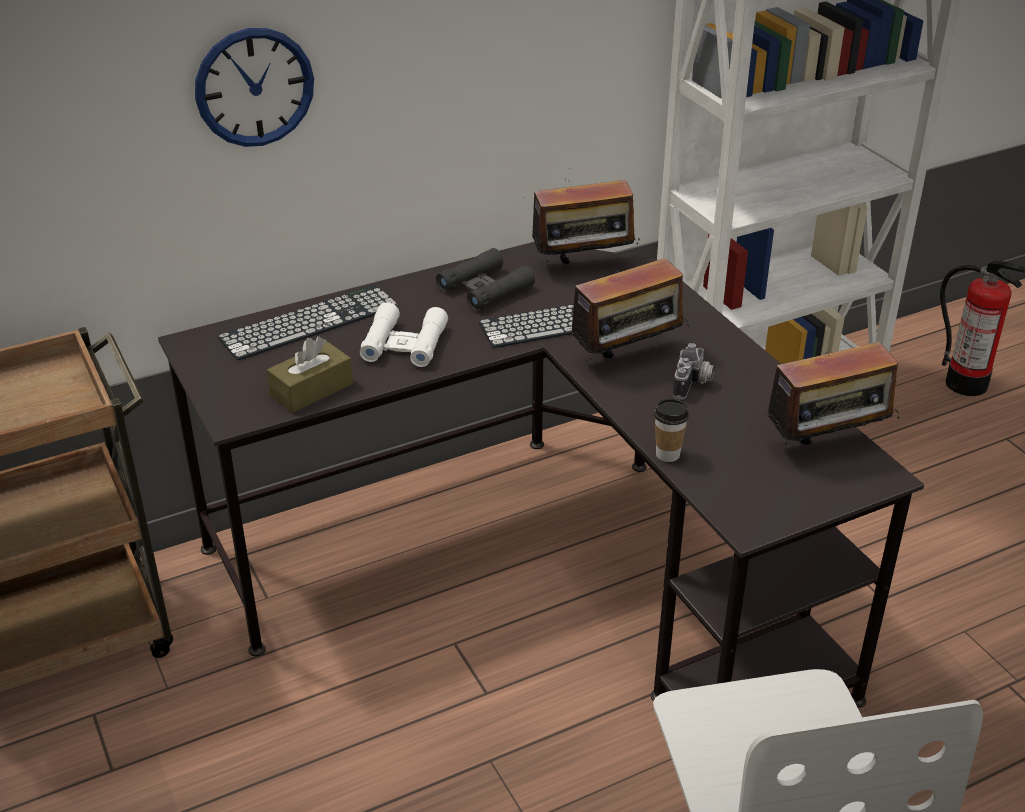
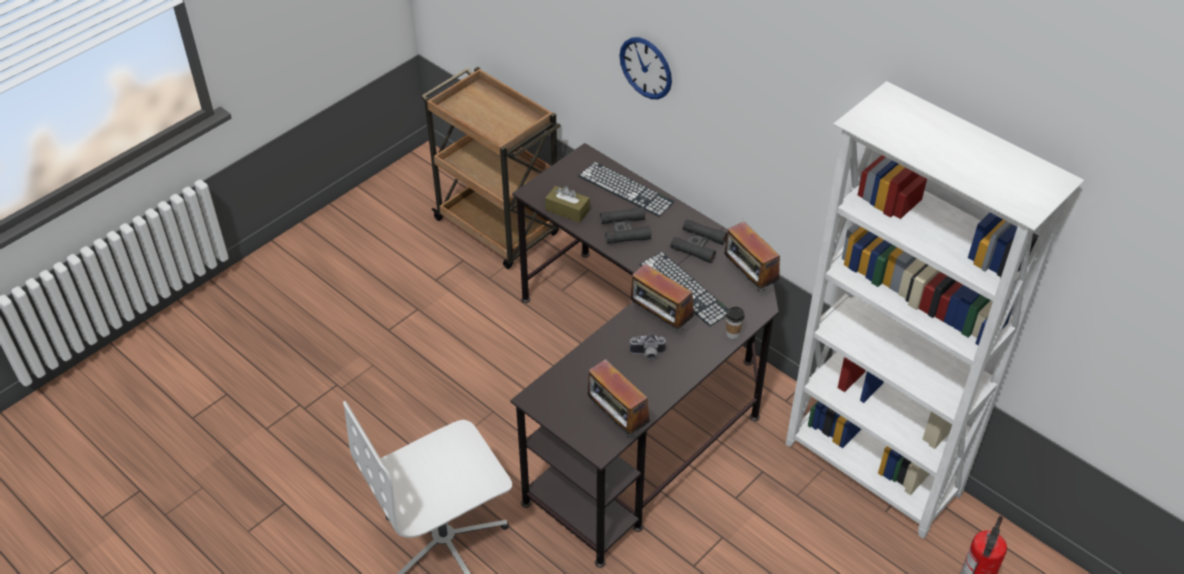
camera: 70 degrees right, 10 degrees up
(404, 344) = (625, 230): white binoculars -> black binoculars
(667, 454) = (577, 356): cup -> cup (732, 334)

